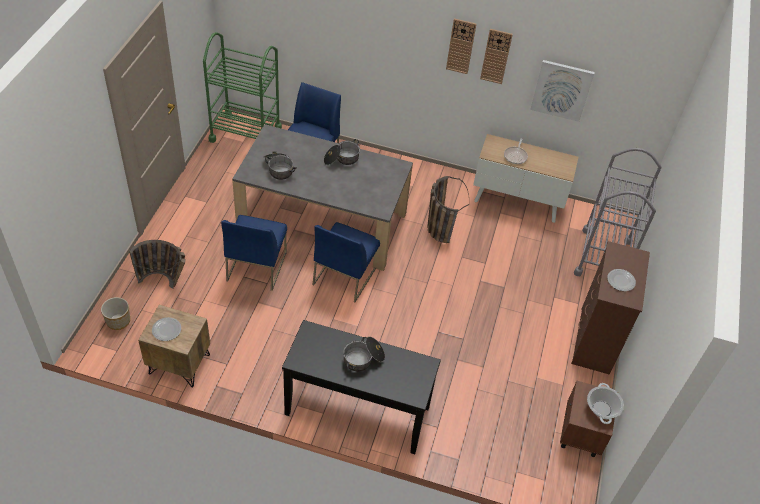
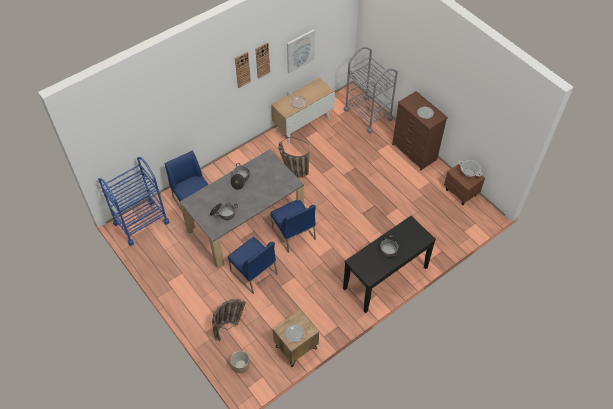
camera: 50 degrees left, 5 degrees up
(245, 134) = (141, 223): green cart -> blue cart

